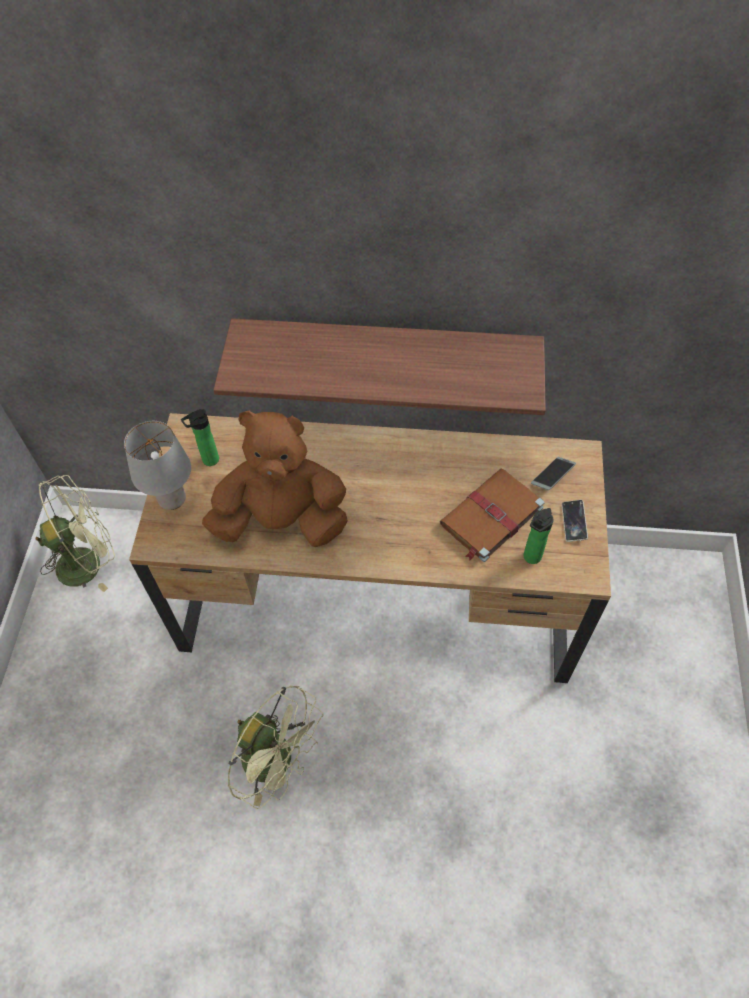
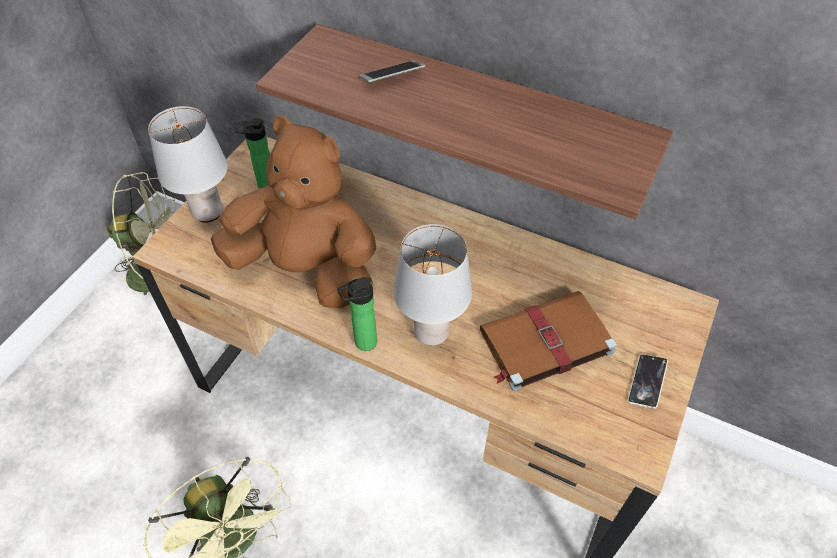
camera: 20 degrees right, 5 degrees down
(403, 539) = (430, 332): none -> grey table lamp
(530, 558) = (573, 407): bottle -> bottle (362, 343)
(552, 476) = (640, 320): phone -> phone (392, 77)

